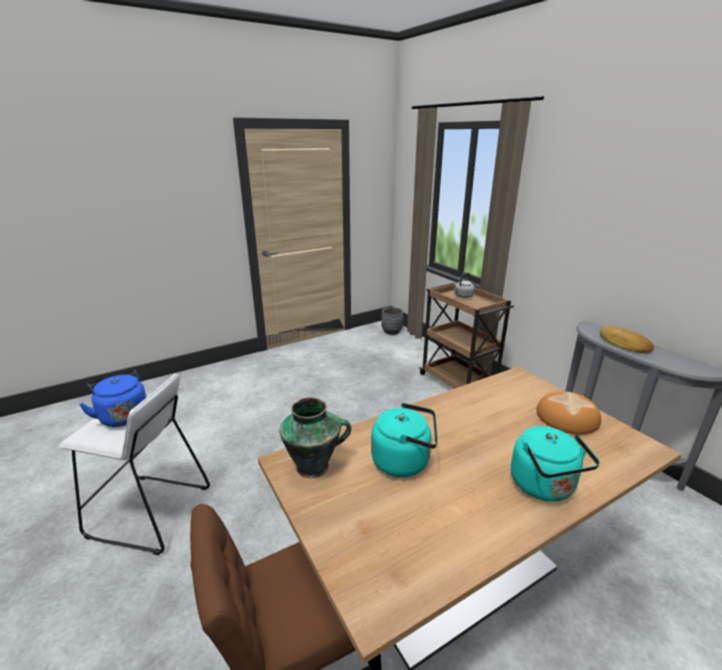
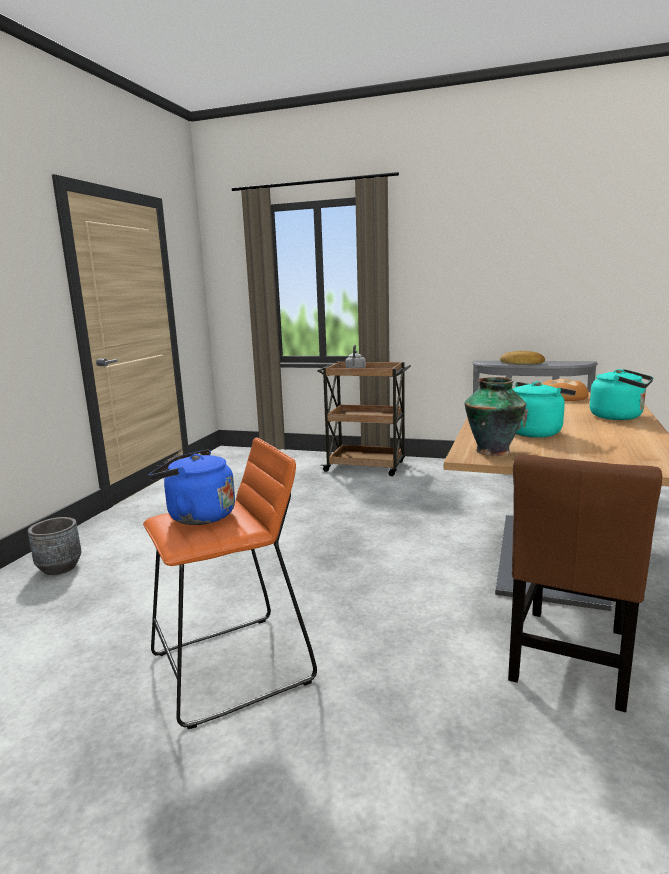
camera: 40 degrees left, 10 degrees down
(149, 512) = (232, 668): white stool -> orange stool
(392, 331) = (241, 453): grey planter -> grey planter (59, 567)

